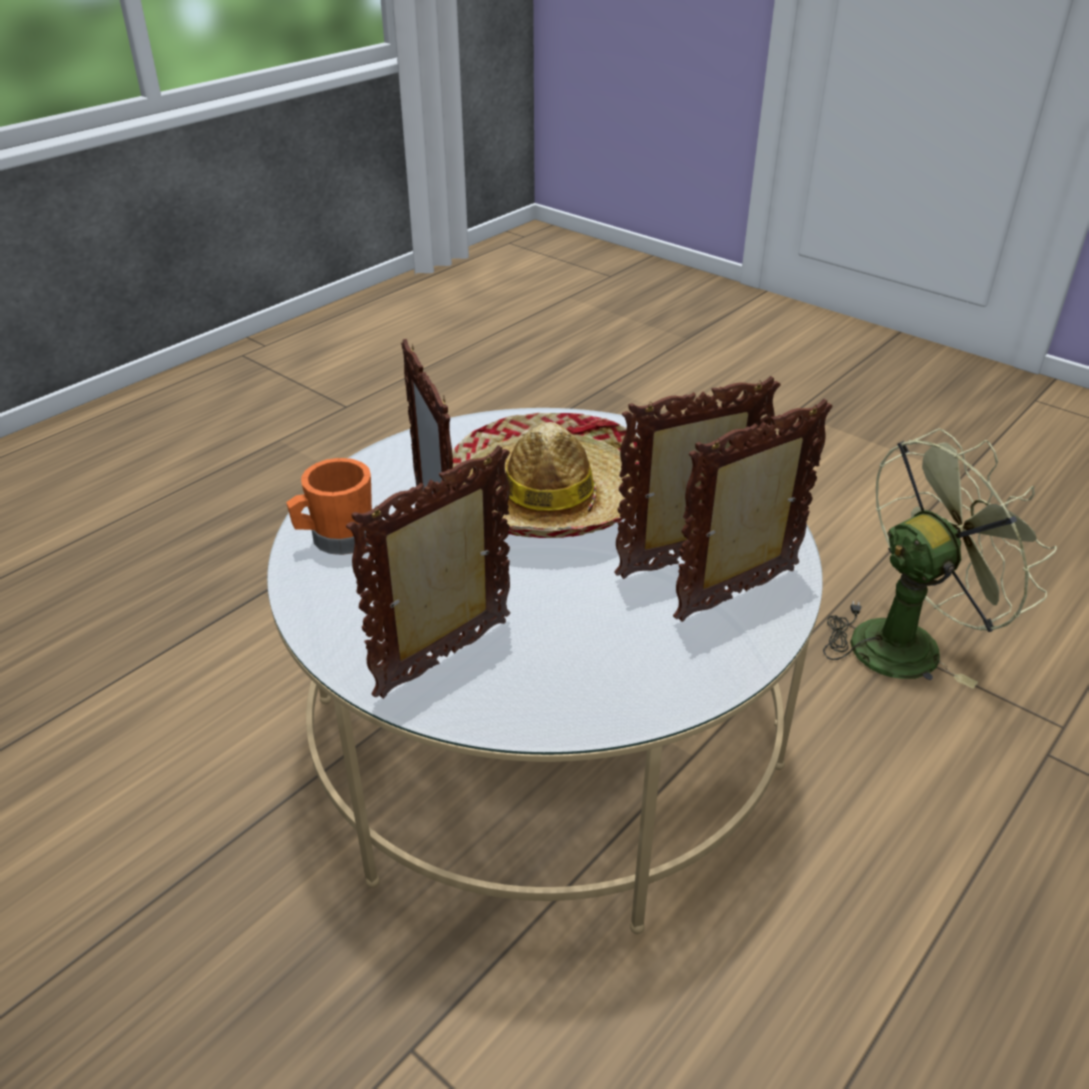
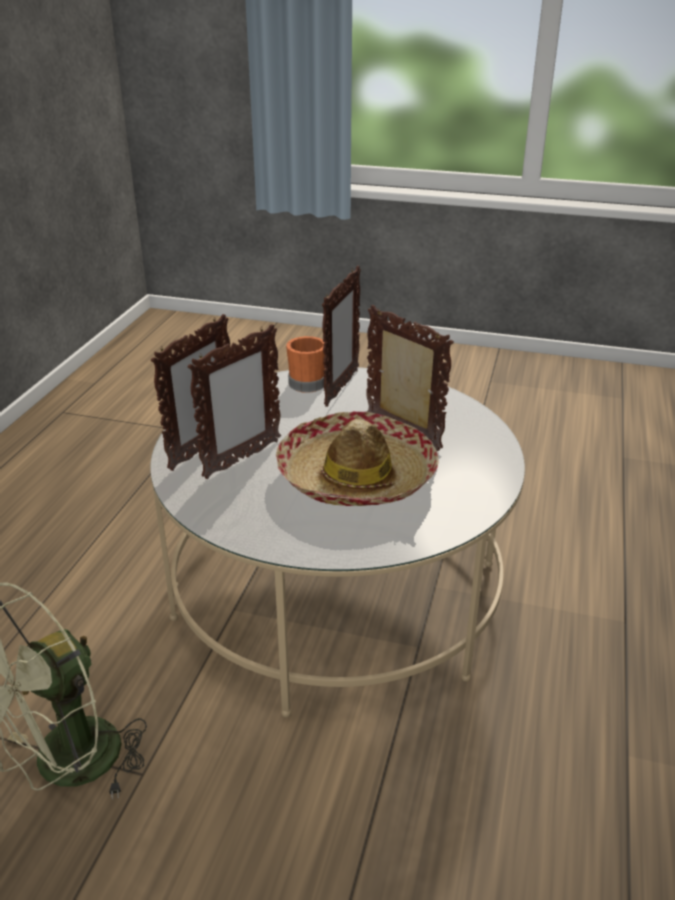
camera: 155 degrees right, 5 degrees down
(336, 539) = (459, 420): orange mug -> orange mug (310, 382)

